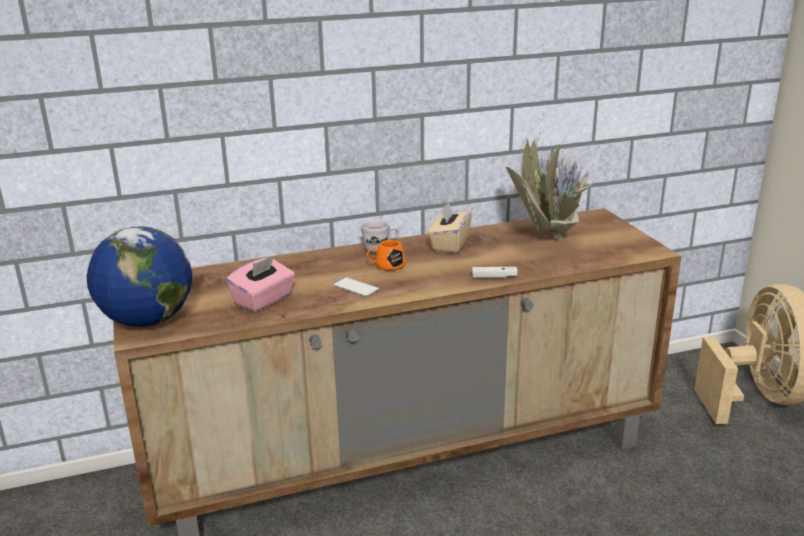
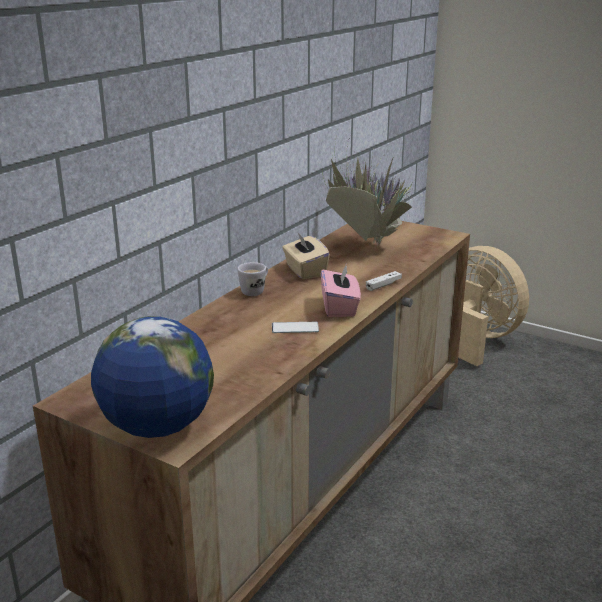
camera: 40 degrees left, 0 degrees up
(263, 300) = (236, 366): pink tissue box -> pink tissue box (339, 307)
(386, 266) = (287, 303): orange mug -> none

